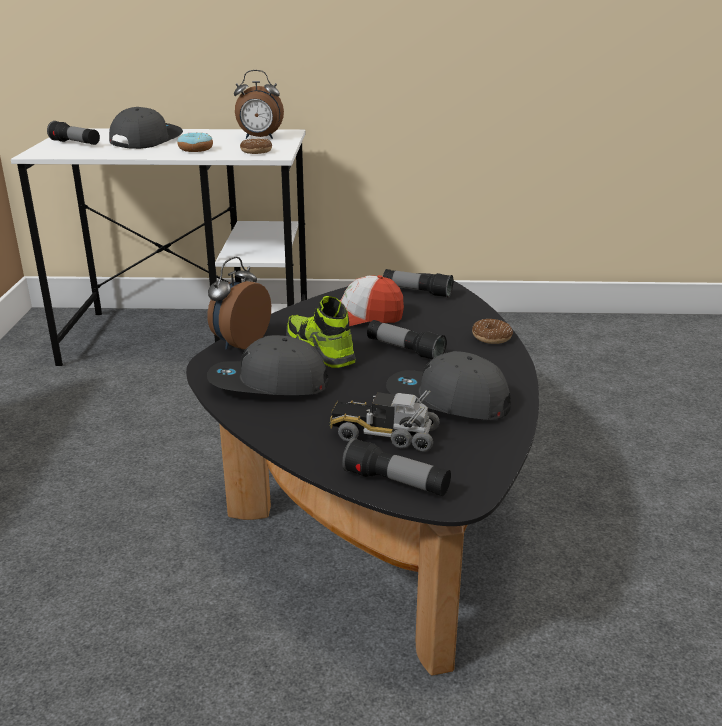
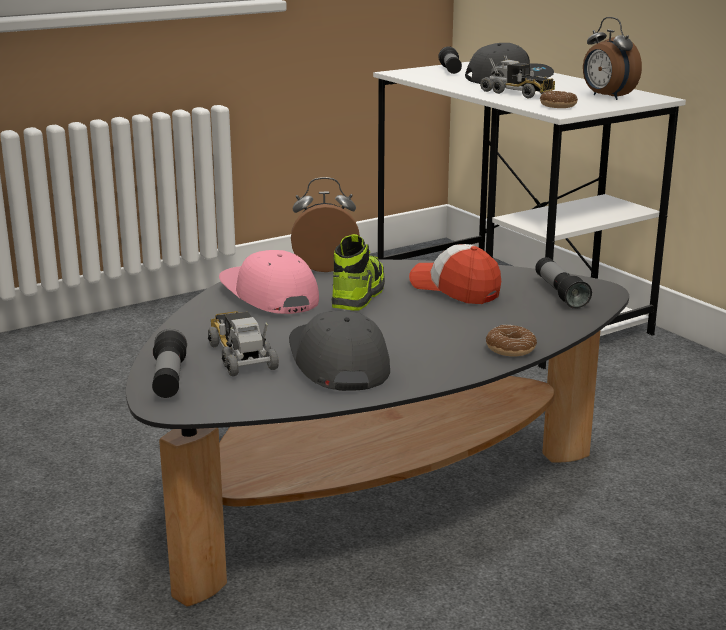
camera: 55 degrees right, 5 degrees down
(195, 149) = (518, 93): donut -> toy truck
(268, 384) = (268, 296): grey cap -> pink cap
(405, 350) = (414, 322): flashlight -> none

